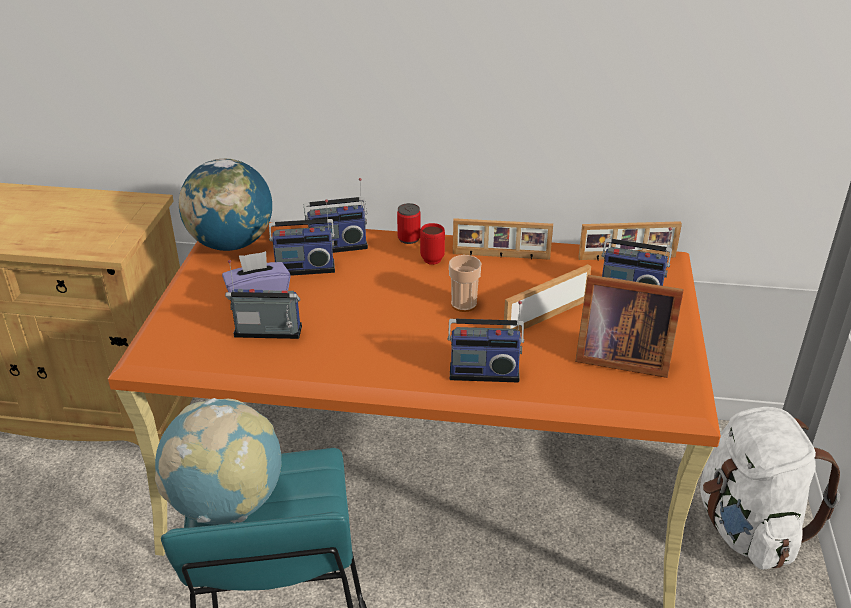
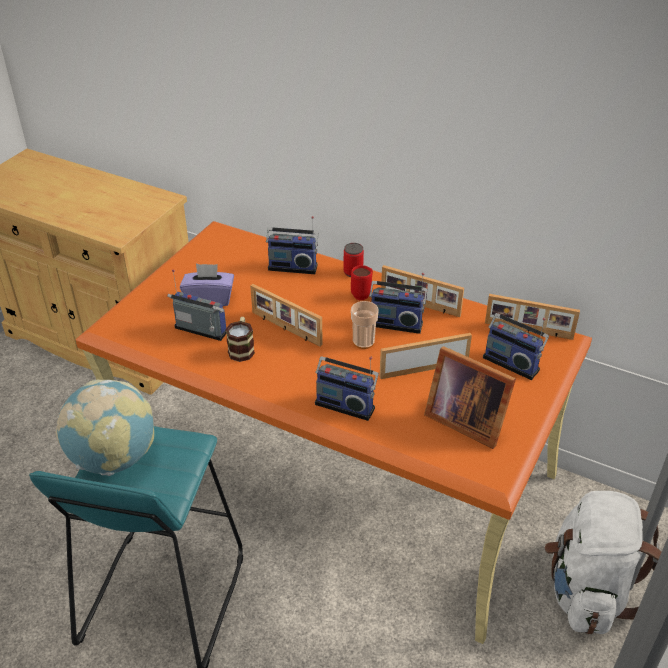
camera: 20 degrees right, 5 degrees up
(231, 244) = (213, 247): globe -> none
(305, 267) = (257, 280): radio -> radio (396, 322)
(329, 341) = (242, 348): none -> mug
(368, 310) = (285, 329): none -> picture frame

